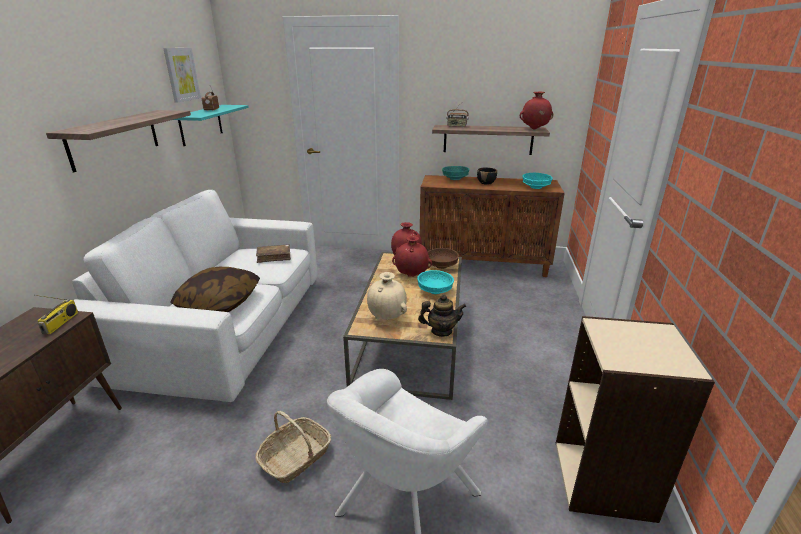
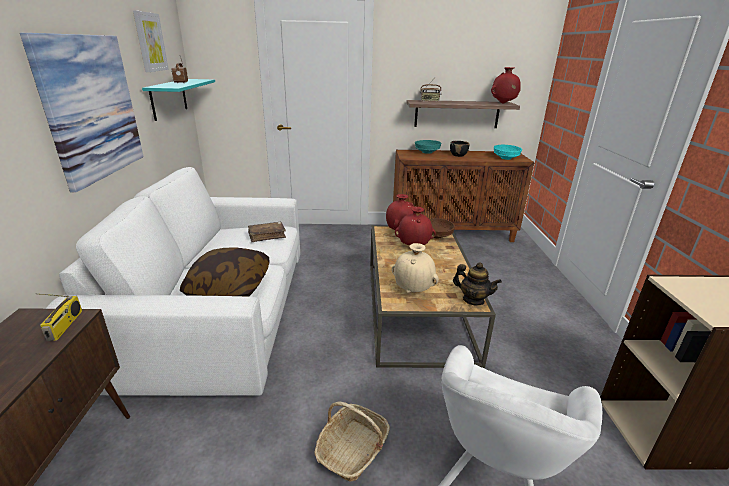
camera: 10 degrees left, 0 degrees up
(114, 138) = (91, 108): shelf -> picture
(434, 291) = (444, 260): turquoise bowl -> none
(441, 331) = (473, 300): teapot -> teapot turned 45 degrees clockwise

